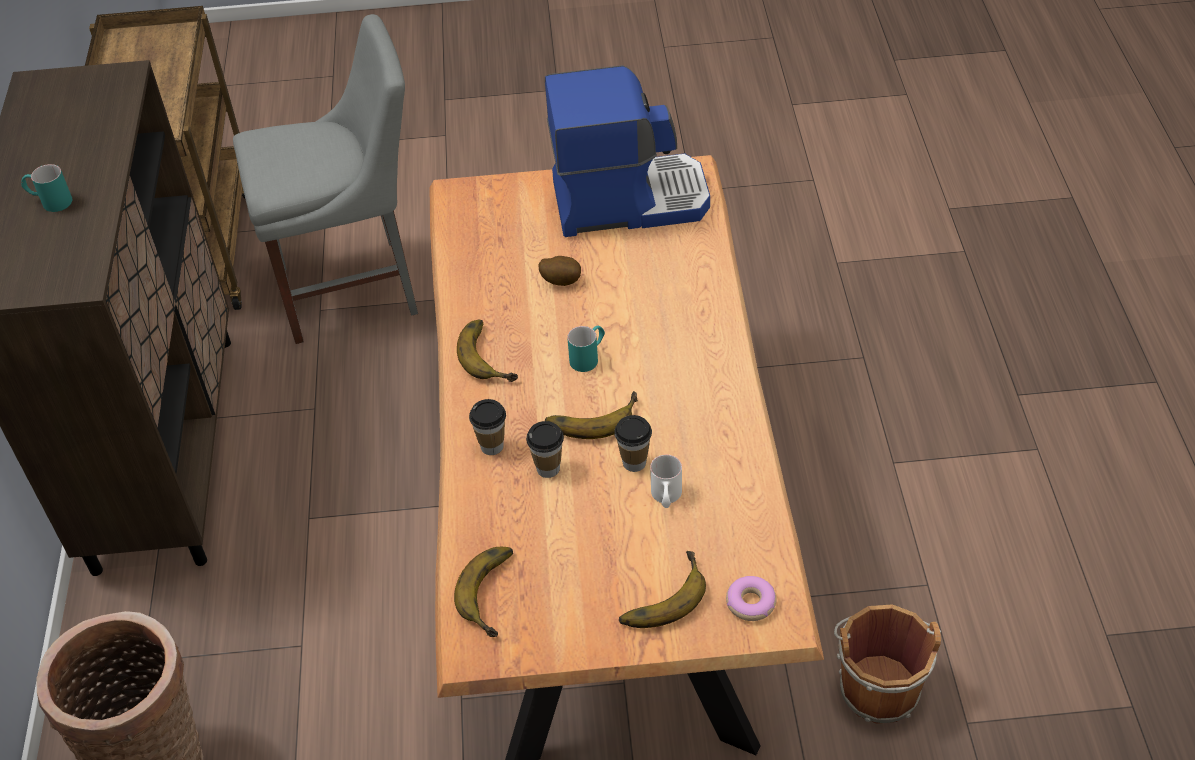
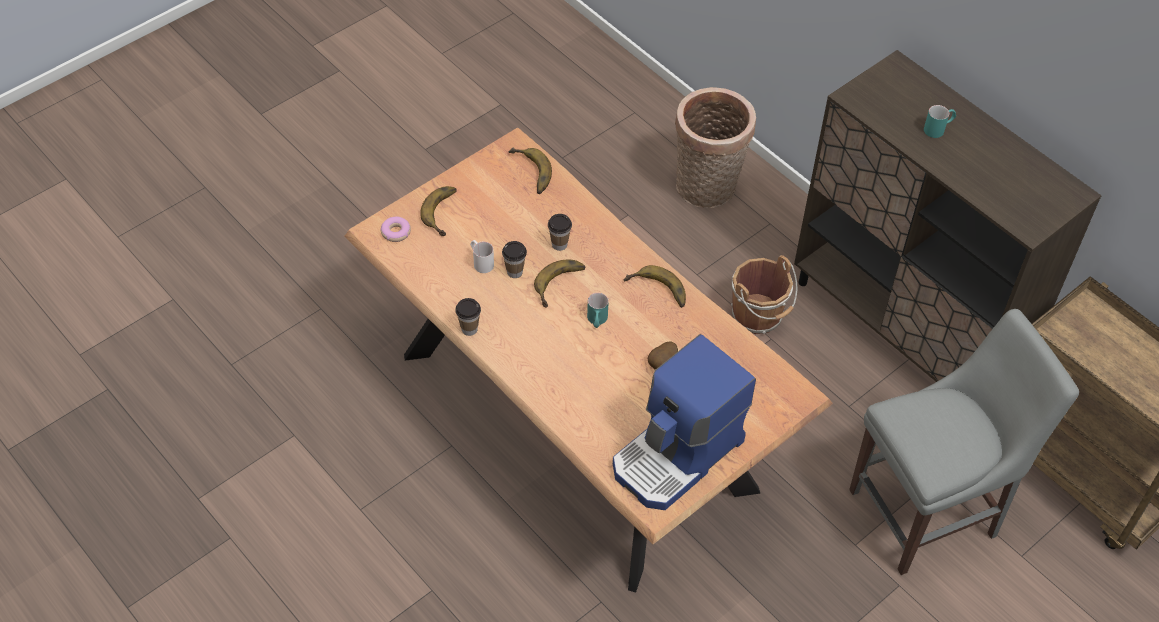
camera: 140 degrees right, 5 degrees up
(355, 288) = (929, 511): grey chair -> grey chair turned 150 degrees counterclockwise
(492, 446) = (602, 240): cup -> cup (469, 329)
(878, 686) = (357, 428): brown bucket -> brown bucket (759, 316)

